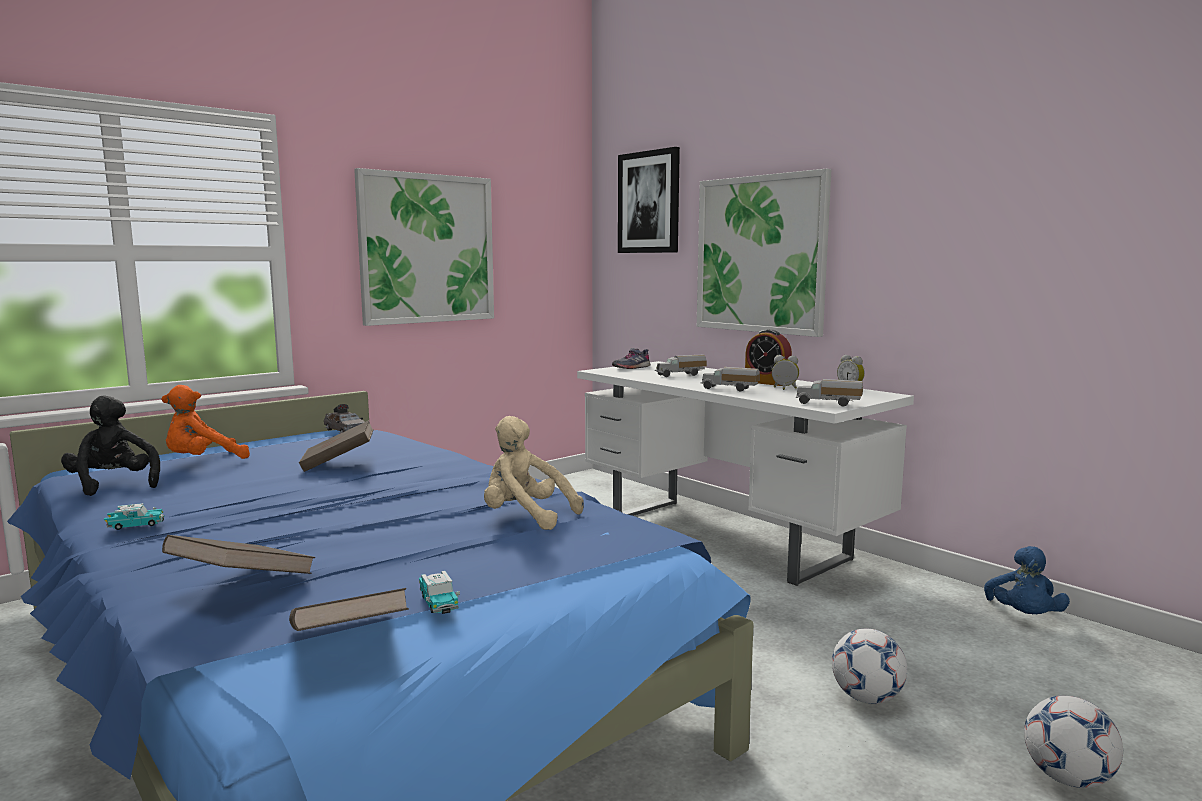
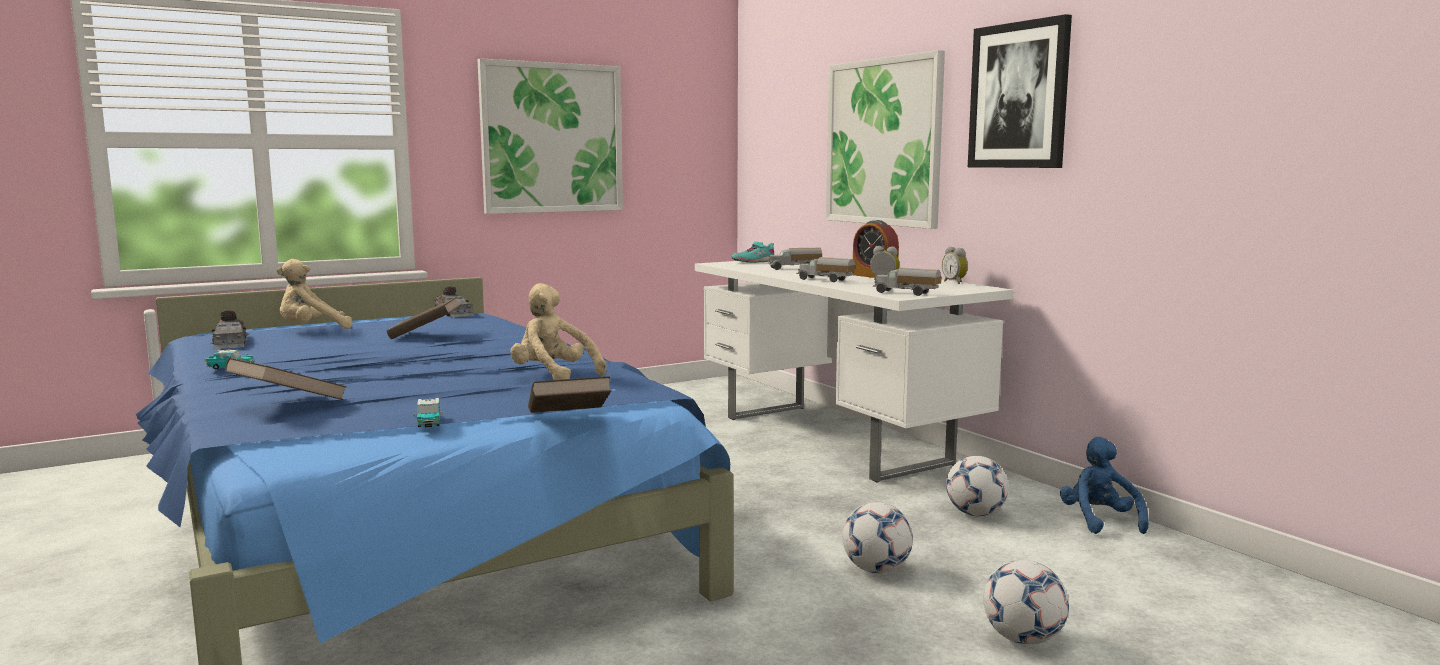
camera: 10 degrees right, 0 degrees up
(114, 485) = (230, 343): black plush toy -> grey toy car
(203, 462) = (312, 330): orange plush toy -> beige plush toy
(347, 643) = (341, 438): brown book -> brown book (568, 420)
(631, 367) = (753, 262): grey shoe -> turquoise shoe
(649, 202) = (786, 88): picture -> picture (1019, 96)
(910, 617) = (975, 514): none -> football
(1023, 616) = (1099, 521): blue plush toy -> blue plush toy turned 150 degrees clockwise

